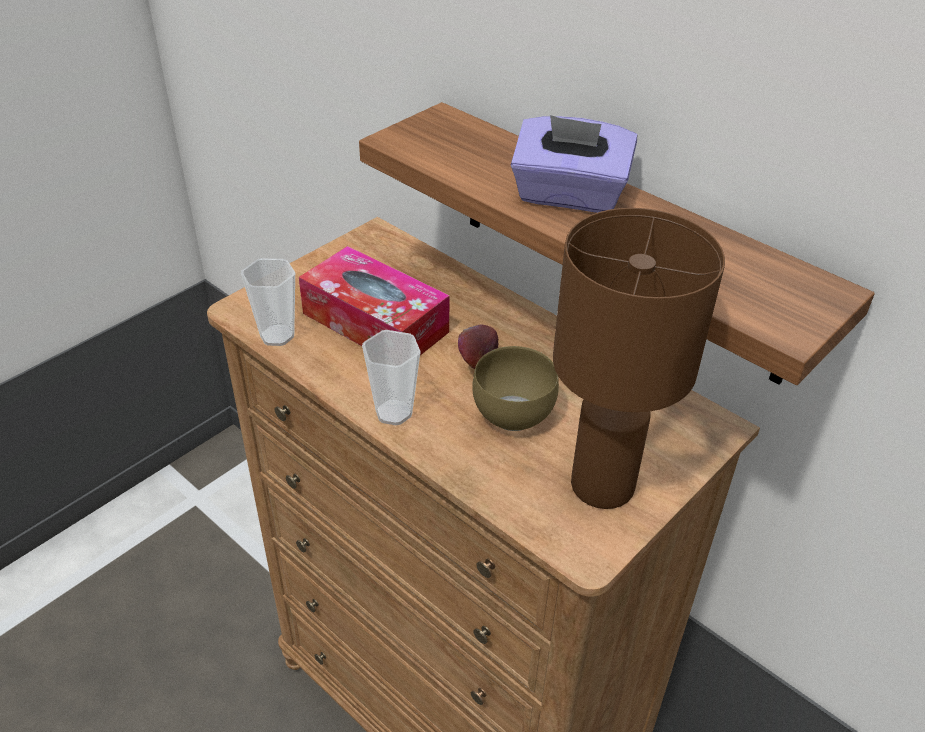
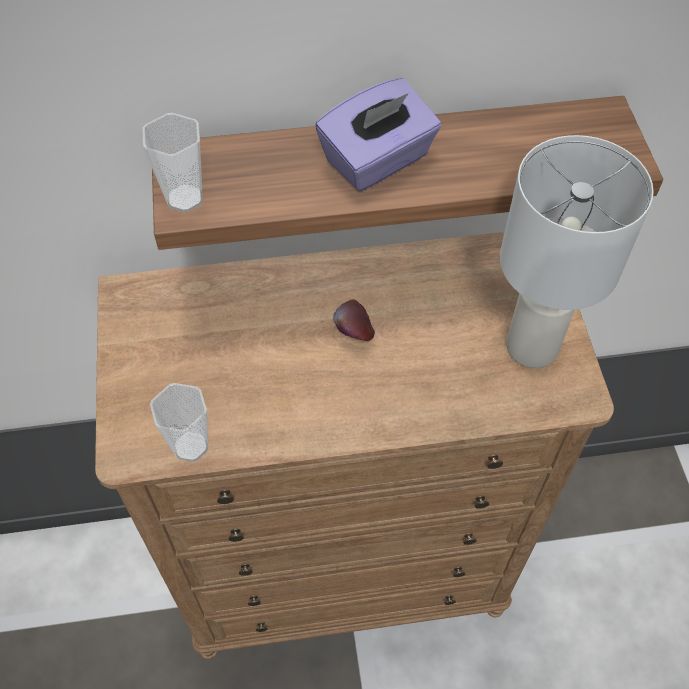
camera: 50 degrees left, 15 degrees up
(375, 323) = (241, 367): tissue box -> none
(393, 412) = (358, 421): cup -> cup (185, 198)
(516, 416) = (427, 348): brown bowl -> none
(604, 484) = (532, 345): brown table lamp -> white table lamp

